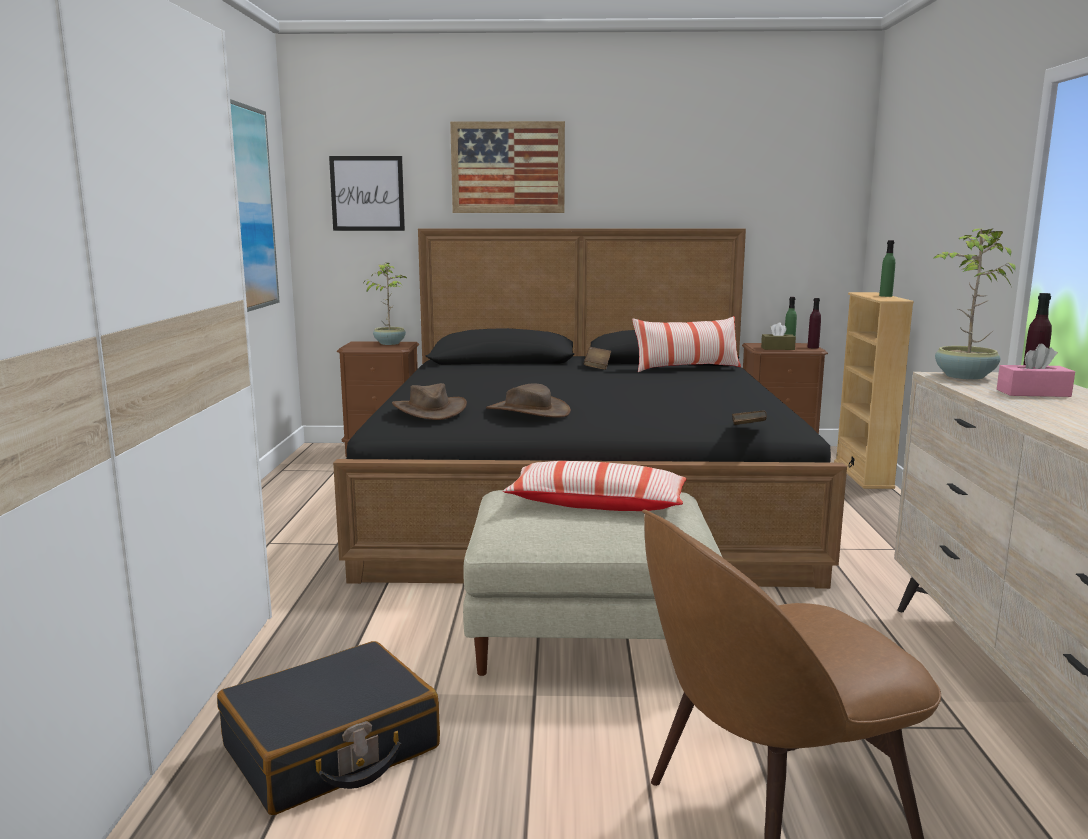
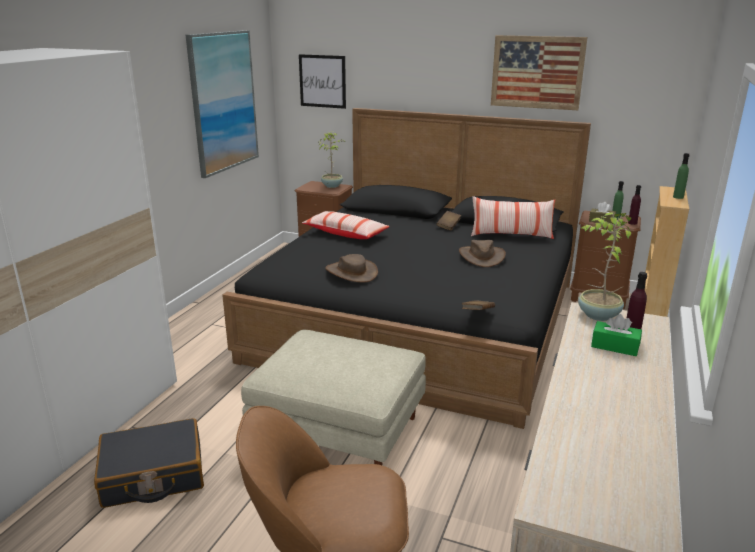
camera: 20 degrees right, 10 degrees up
(429, 410) = (293, 263): brown hat -> brown hat (481, 257)
(508, 167) = (416, 67): picture -> picture (537, 72)
(597, 504) = (345, 356): pillow -> pillow (345, 233)
(1033, 393) = (615, 346): pink tissue box -> green tissue box

